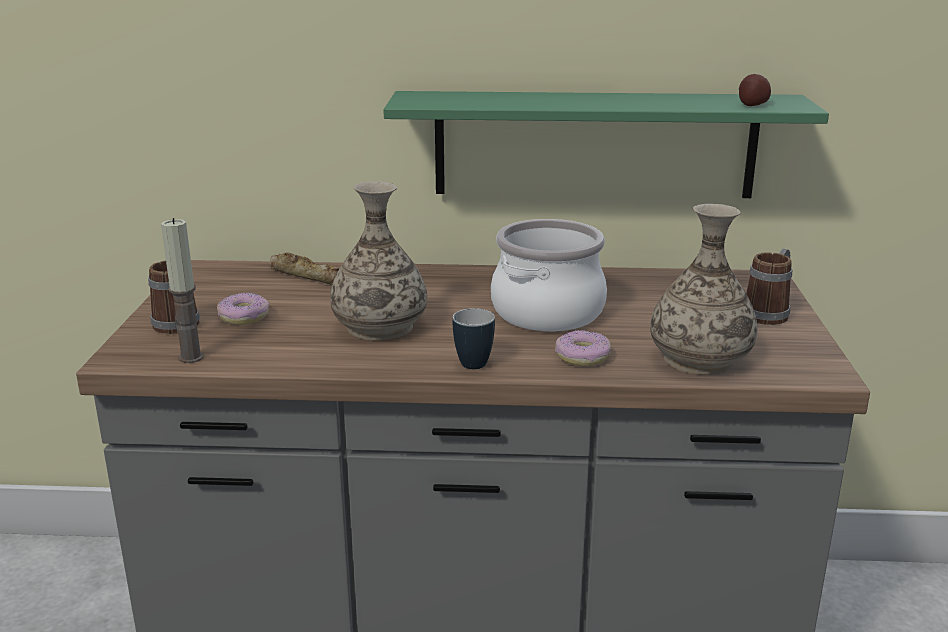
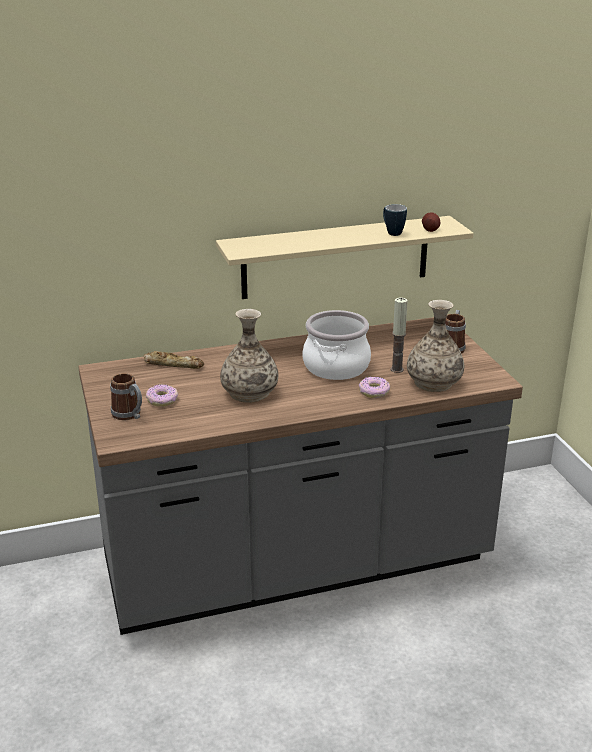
camera: 20 degrees left, 5 degrees up
(191, 357) = (157, 432): candle -> candle (397, 369)
(471, 361) = (317, 405): mug -> mug (392, 232)
(594, 144) = (336, 257): green shelf -> beige shelf

